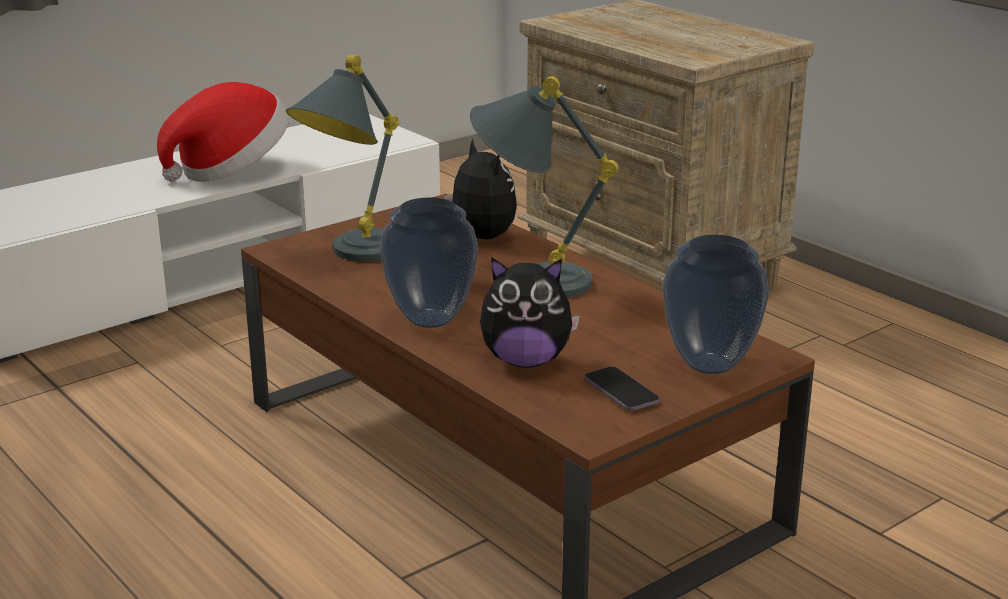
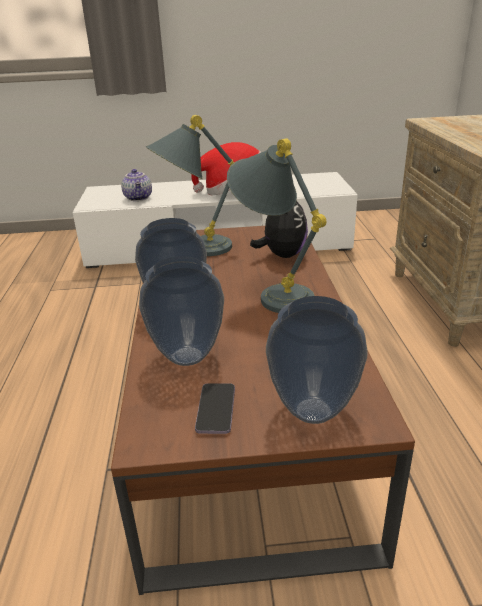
camera: 35 degrees right, 5 degrees up
(70, 209) = (139, 198): none -> teapot
(526, 361) = (189, 356): plush toy -> vase

